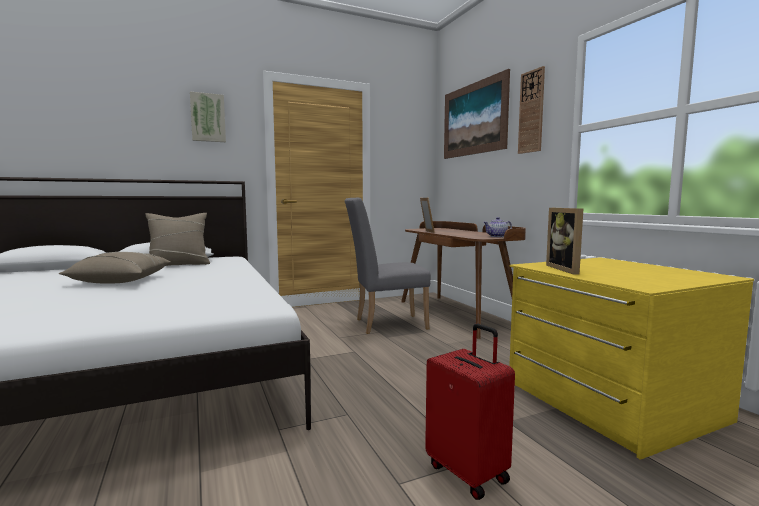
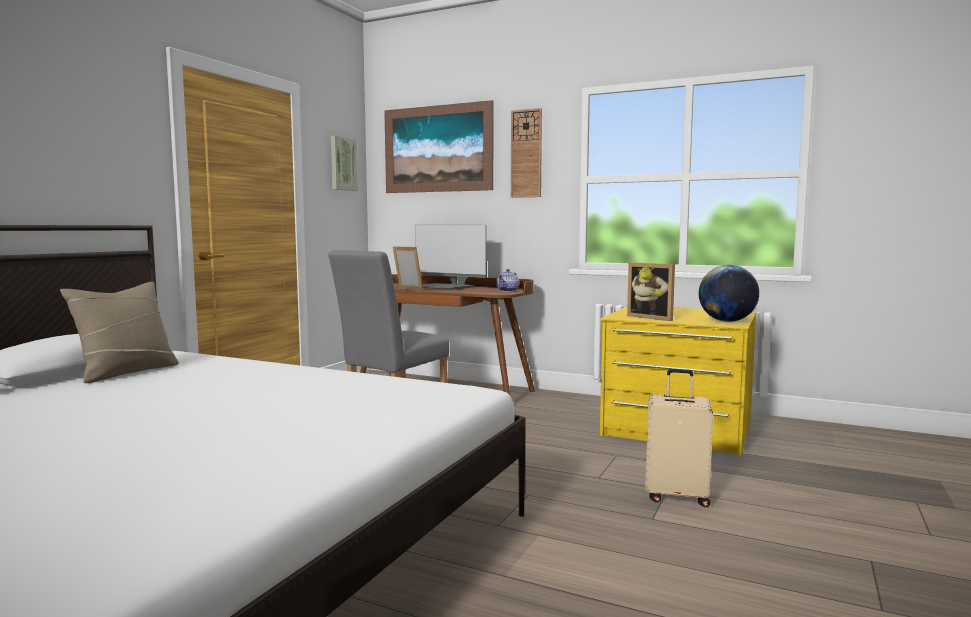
camera: 40 degrees left, 0 degrees up
(121, 280) = (152, 403): beige pillow -> none
(208, 118) = (90, 116): picture -> picture (342, 164)
(459, 232) = (444, 287): none -> monitor
(468, 472) = (677, 496): red suitcase -> beige suitcase
(649, 283) = (727, 321): none -> globe

